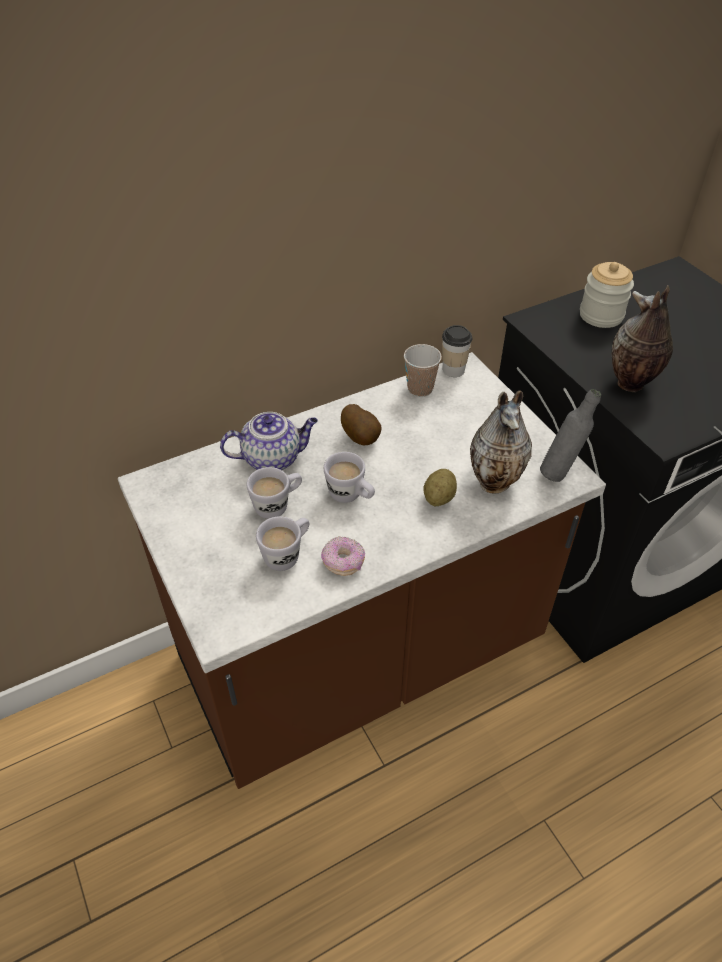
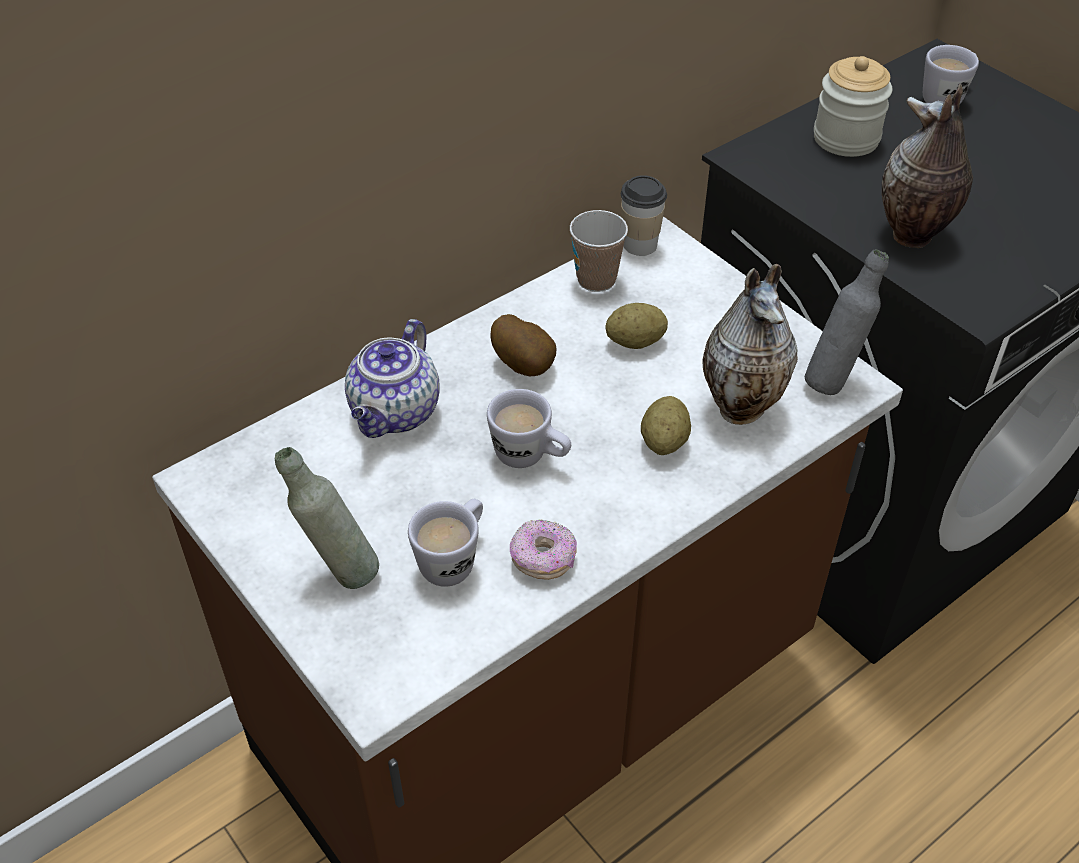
camera: 10 degrees left, 0 degrees up
(214, 552) = (339, 572): none -> grey bottle
(273, 458) = (395, 414): teapot -> teapot turned 135 degrees clockwise
(278, 505) = (420, 486): white mug -> white mug (946, 97)
(435, 431) = (635, 342): none -> potato

